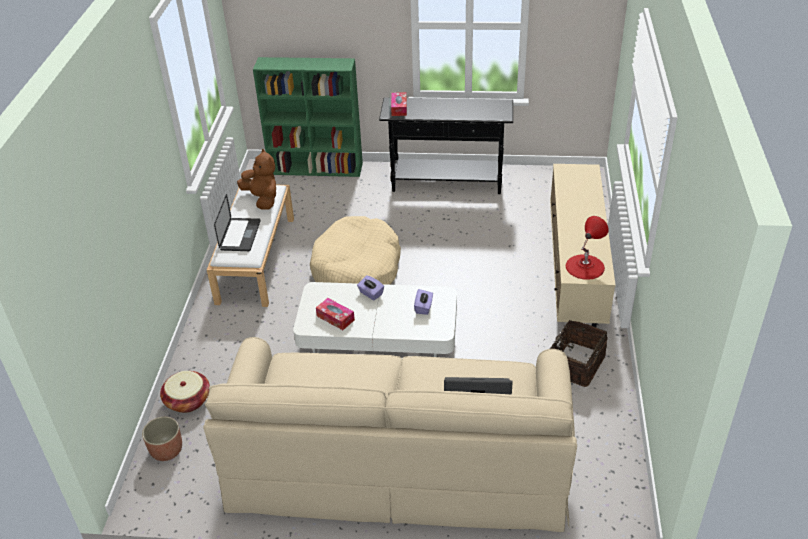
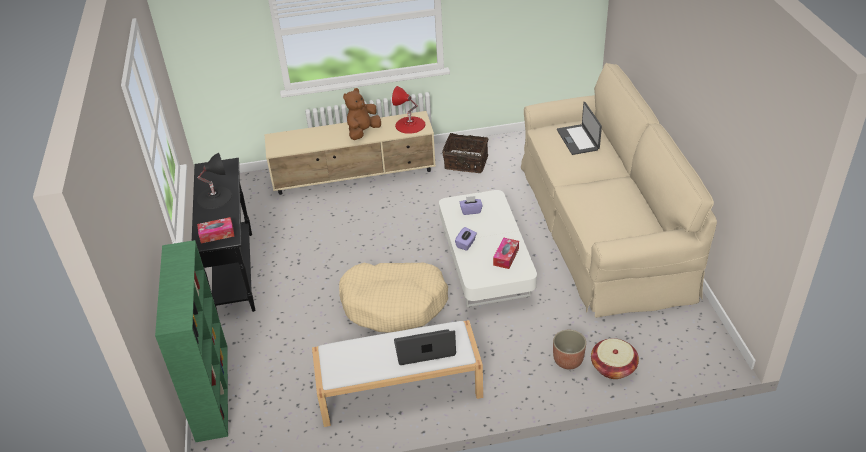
camera: 105 degrees left, 0 degrees up
(166, 450) = (672, 359): planter -> planter (568, 360)
(262, 199) = (353, 353): brown plush toy -> brown plush toy (363, 132)
(453, 108) = (214, 197): none -> black table lamp

